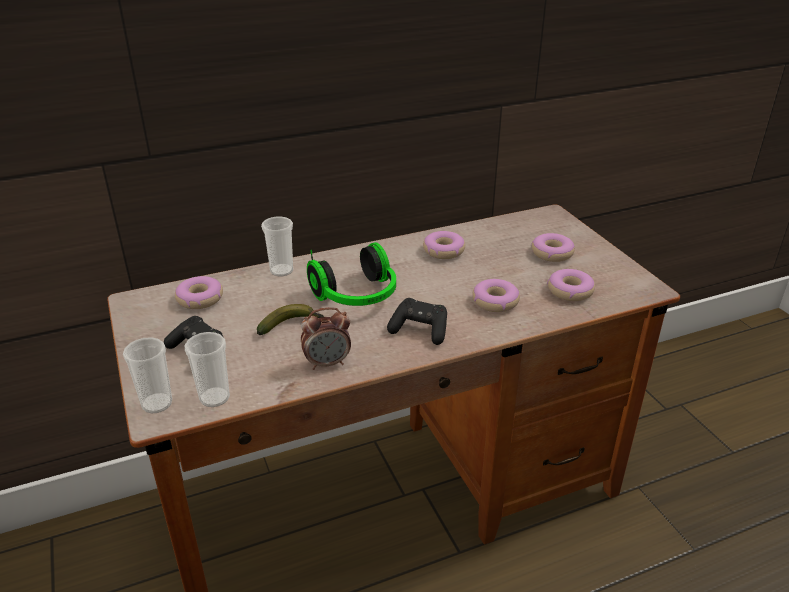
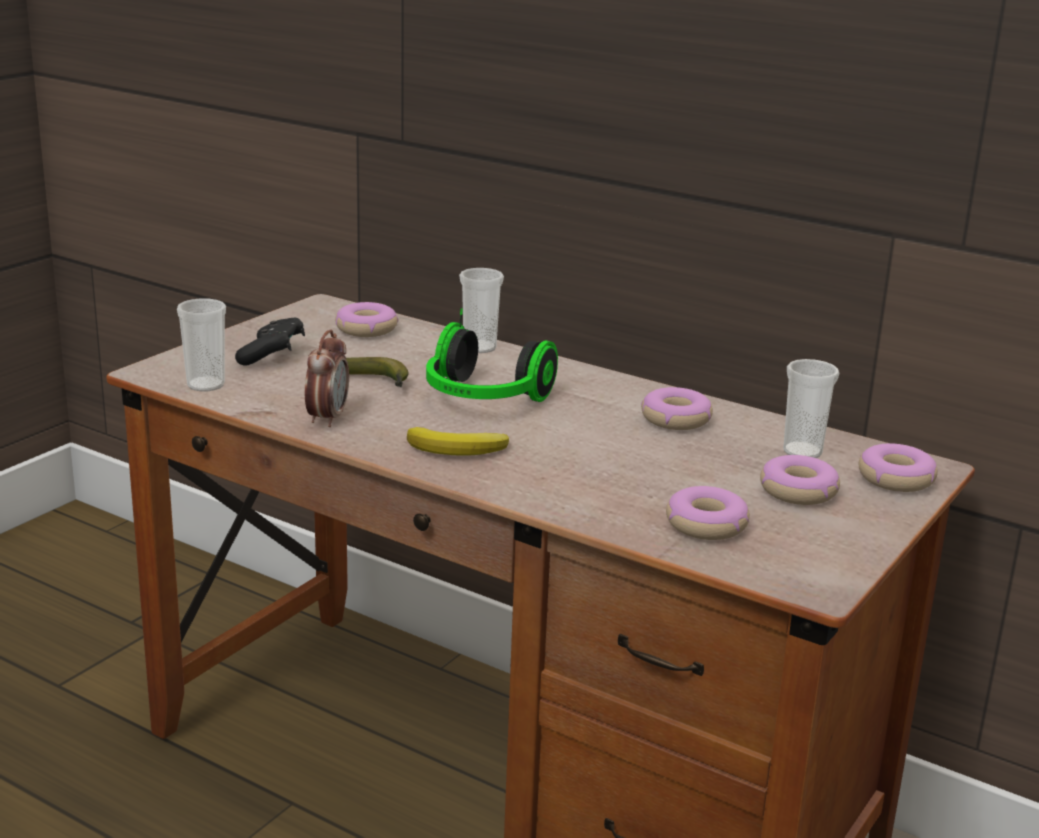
camera: 55 degrees right, 10 degrees down
(157, 403) = (170, 365): cup -> cup (802, 451)
(327, 363) = (327, 418): alarm clock -> alarm clock turned 120 degrees counterclockwise
(420, 330) = (460, 449): black game controller -> banana
(495, 301) = (595, 479): donut -> donut (896, 478)

